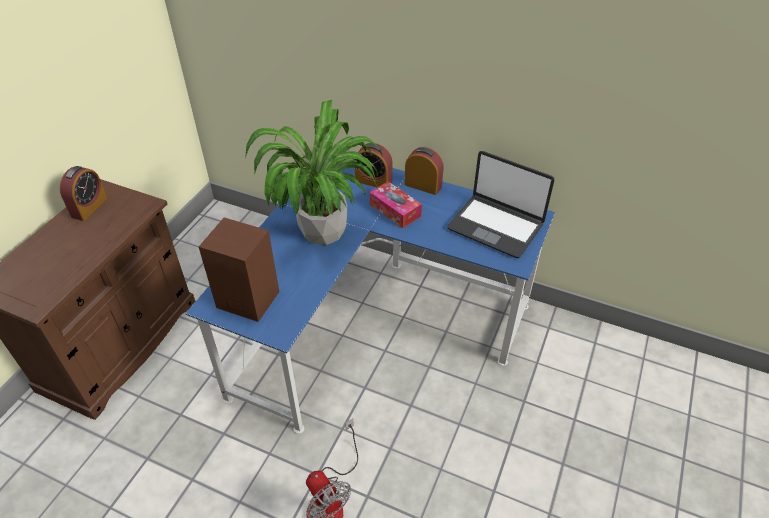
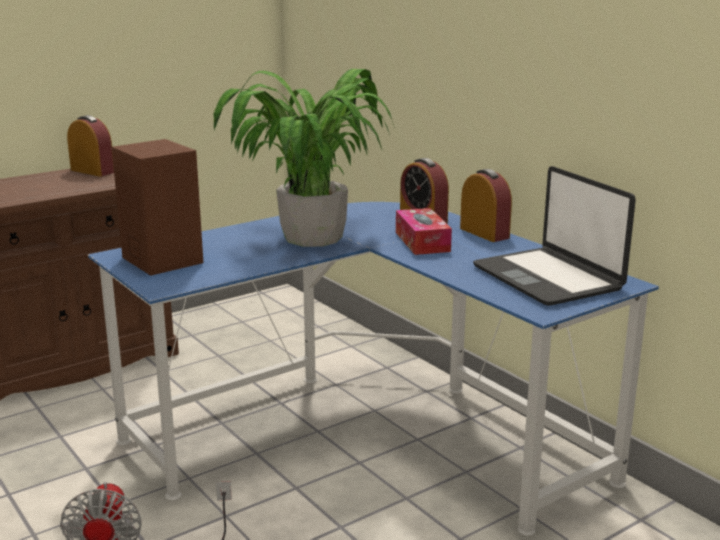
camera: 30 degrees right, 25 degrees down
(89, 207) = (92, 171): alarm clock -> alarm clock turned 105 degrees counterclockwise

